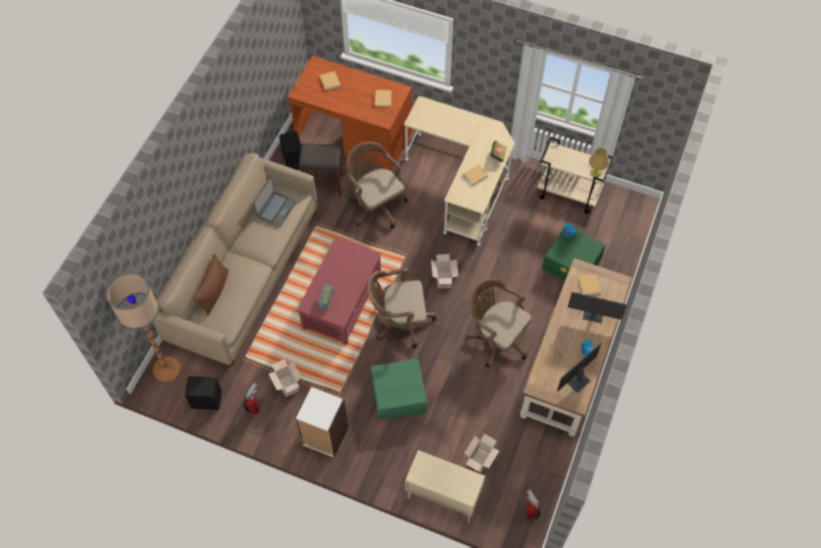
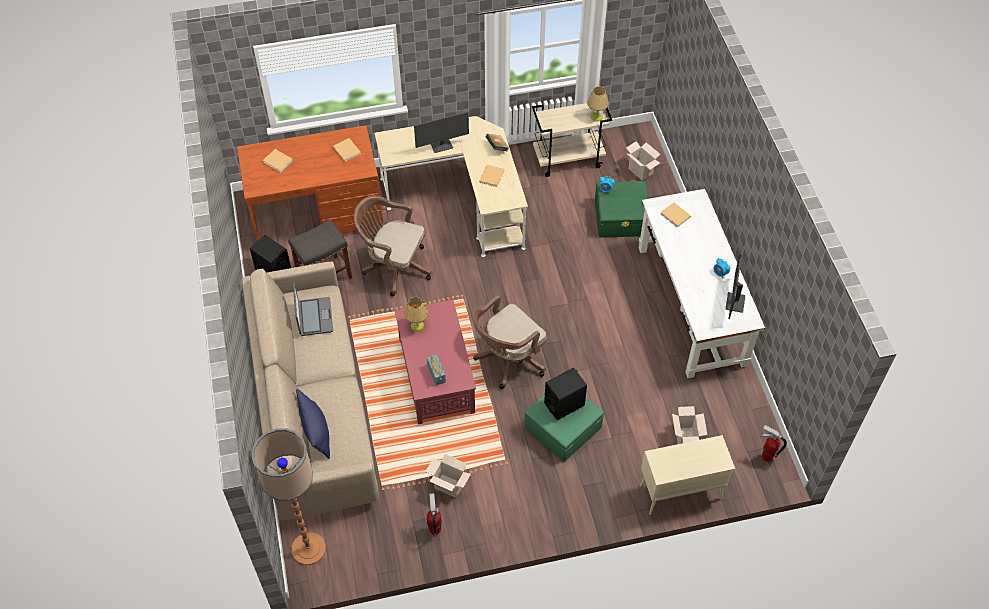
camera: 35 degrees left, 5 degrees down
(207, 400) = (377, 551): black speaker -> black speaker (564, 404)
(214, 291) = (316, 431): brown pillow -> blue pillow
(324, 436) = (525, 509): white bookcase -> none
(341, 257) = (417, 325): none -> table lamp
(444, 280) = (519, 299): cardboard box -> cardboard box (641, 171)
(495, 338) = (609, 322): brown office chair -> none
(569, 363) = (691, 305): brown desk -> white desk
(593, 315) = (700, 239): monitor -> monitor (441, 145)

